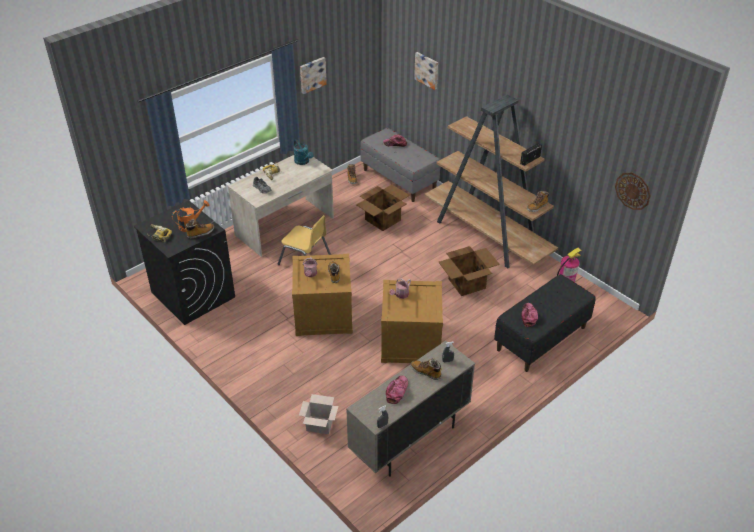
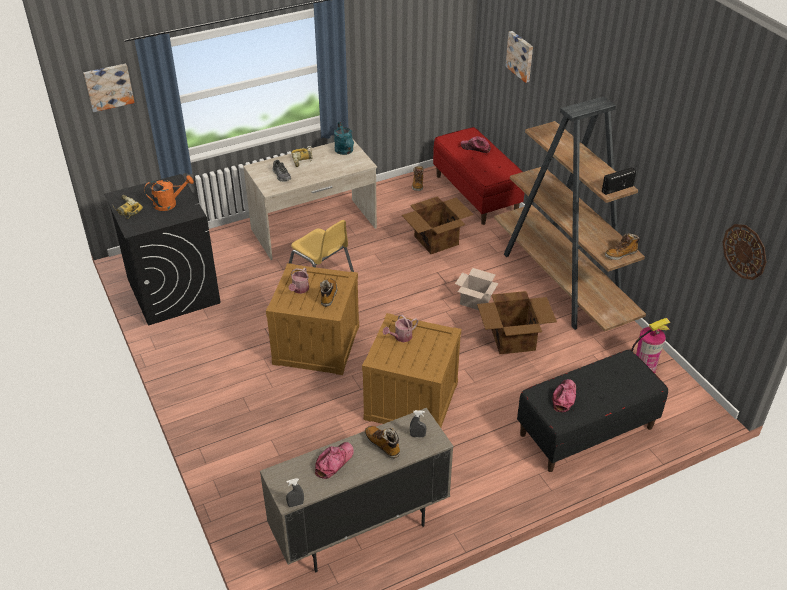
camera: 15 degrees right, 0 degrees up
(200, 233) = (176, 215): boot -> none
(312, 74) = (373, 43): picture -> picture (108, 86)
(319, 425) = (254, 484): cardboard box -> cardboard box (474, 302)
(399, 179) = (476, 194): grey bench -> red bench

